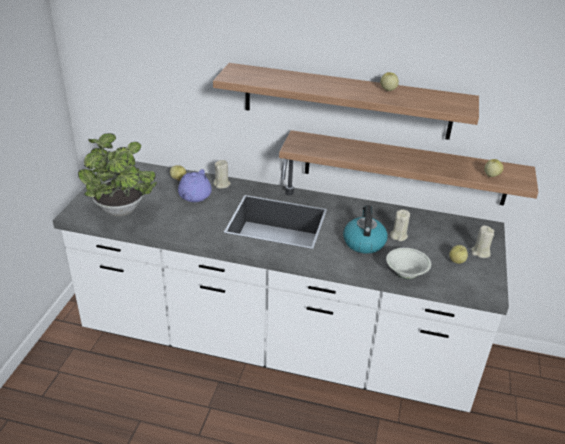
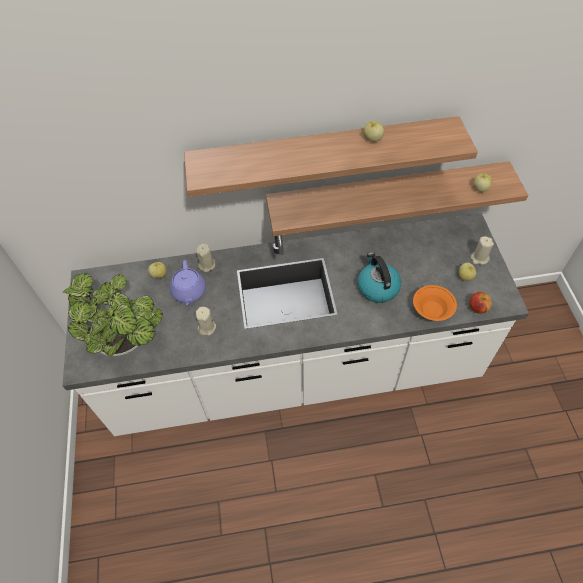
camera: 20 degrees left, 20 degrees up
(398, 236) = (403, 266): beige candle -> beige candle (206, 327)
(406, 274) = (431, 311): white bowl -> orange bowl
(455, 286) = (477, 308): none -> apple

